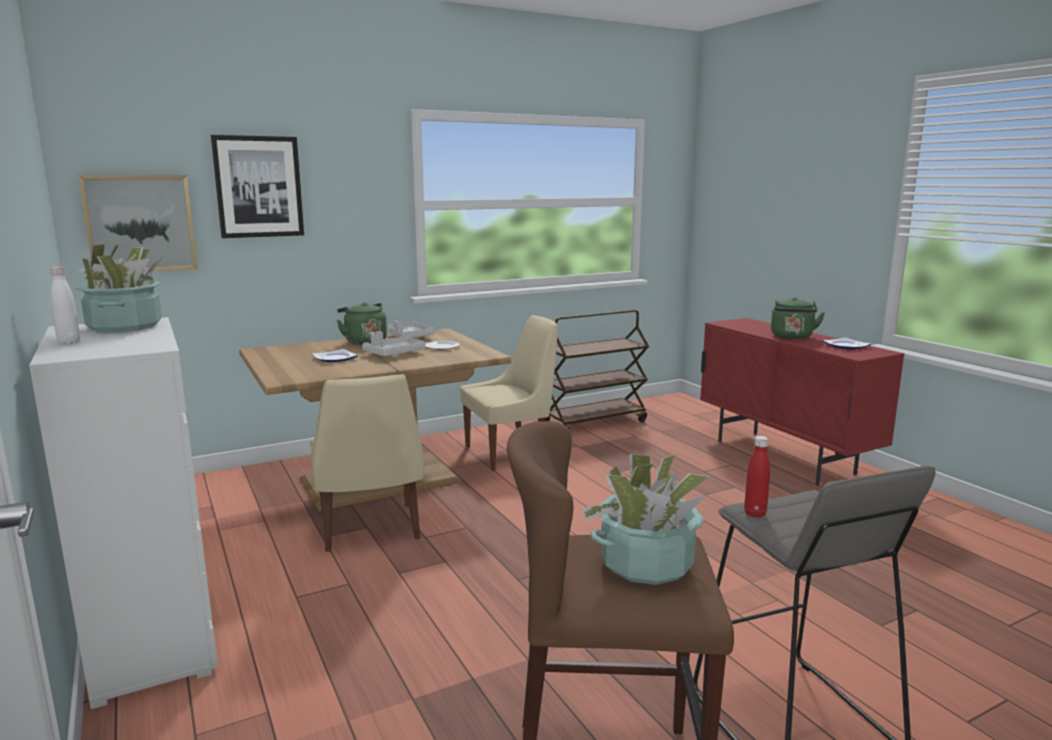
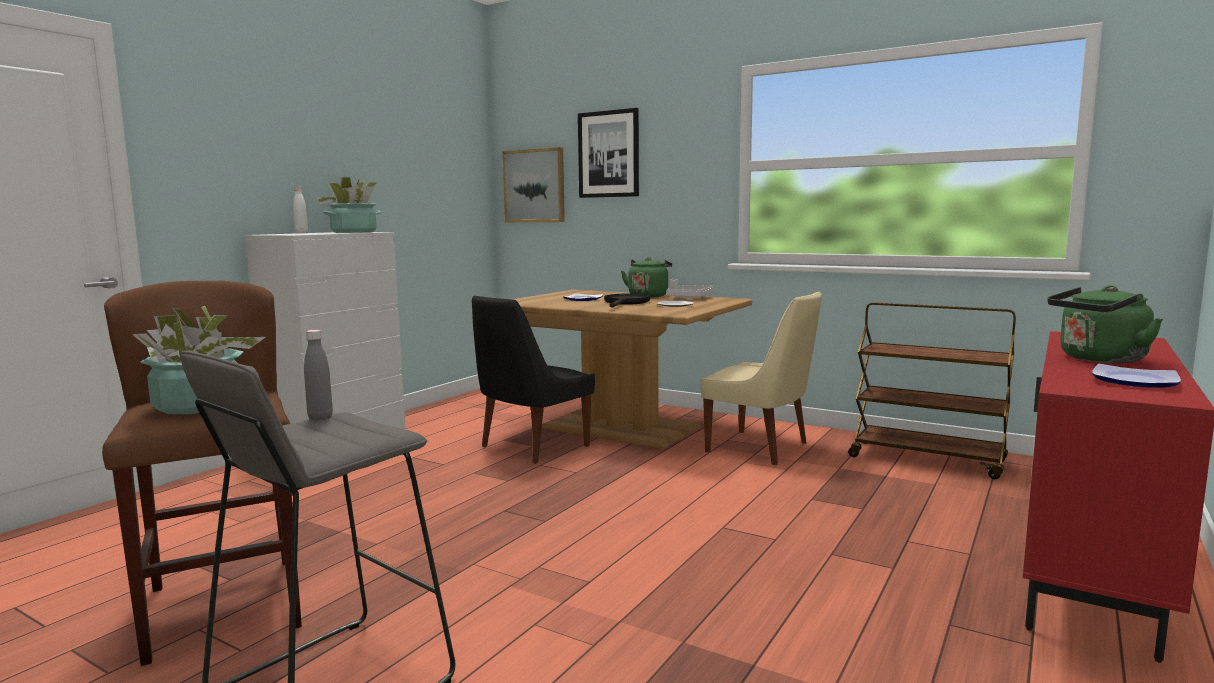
camera: 60 degrees right, 5 degrees down
(370, 529) = (531, 447): beige chair -> black chair
(394, 354) = (625, 303): grey tray -> black frying pan
(755, 514) = (320, 418): red bottle -> grey bottle

